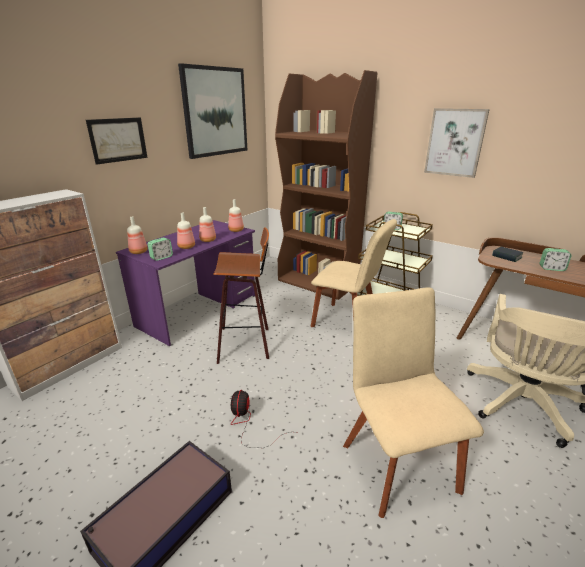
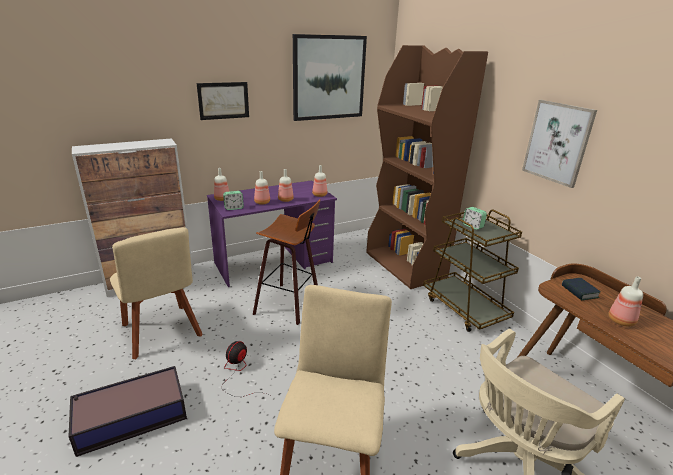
camera: 25 degrees right, 0 degrees up
(347, 322) = (400, 314): beige chair -> beige chair (162, 333)
(551, 268) = (621, 321): alarm clock -> bottle

